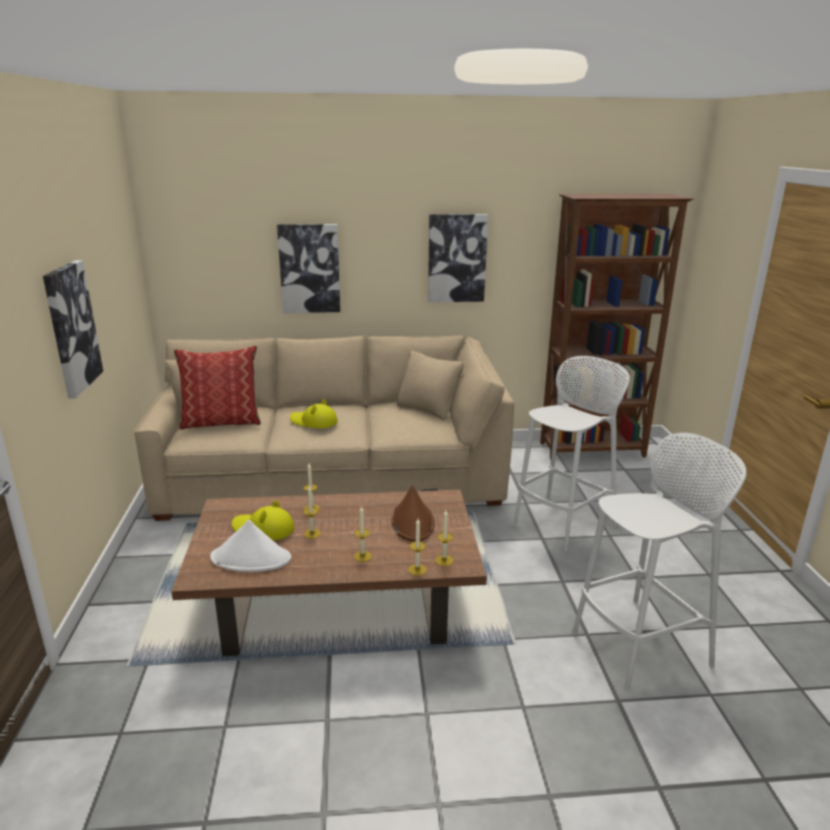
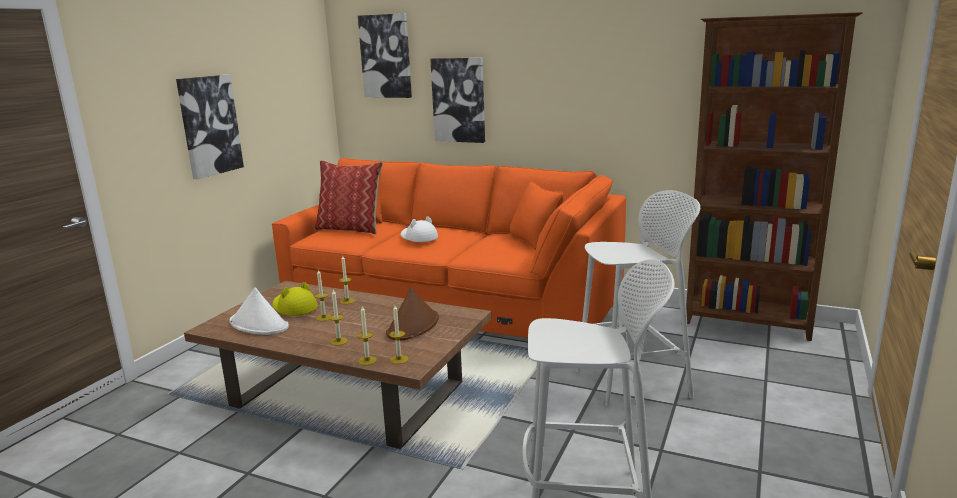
camera: 30 degrees right, 5 degrees down
(313, 422) = (418, 237): yellow hat -> white hat
(334, 480) = (450, 302): beige sofa -> orange sofa
(456, 258) = (596, 91): picture -> picture (386, 56)

